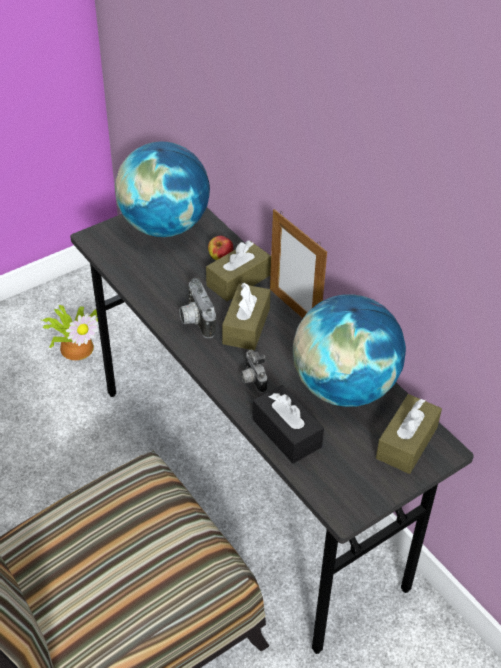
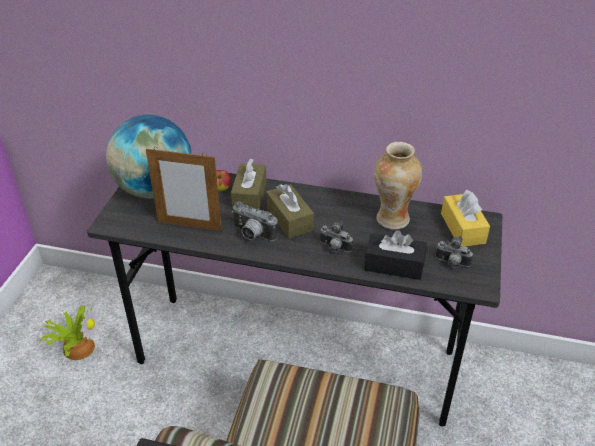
camera: 40 degrees left, 5 degrees down
(294, 310) = (307, 194): picture frame -> picture frame (189, 226)
(344, 387) = (392, 220): globe -> vase
(345, 469) = (451, 263): none -> camera
(406, 442) = (462, 228): brown tissue box -> yellow tissue box

